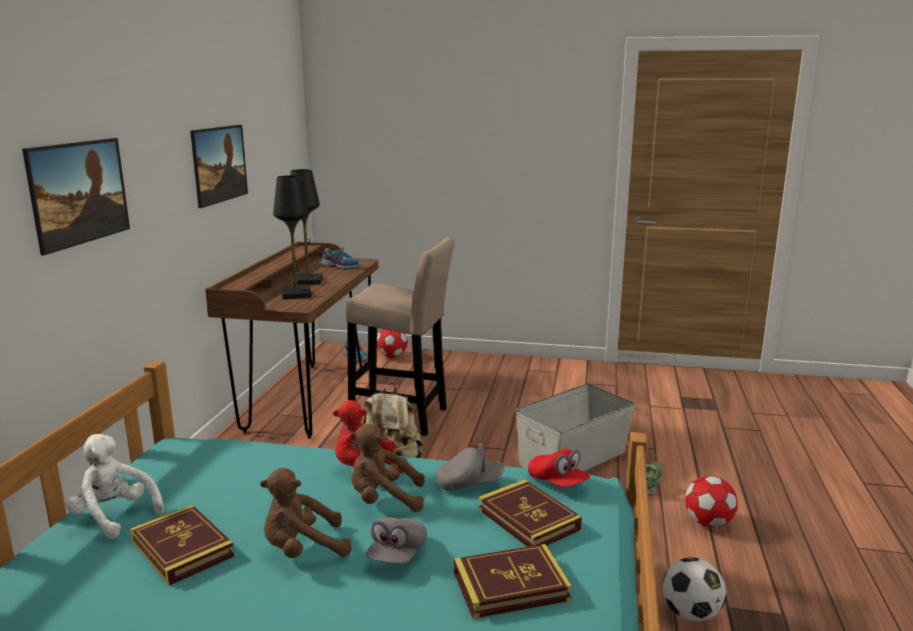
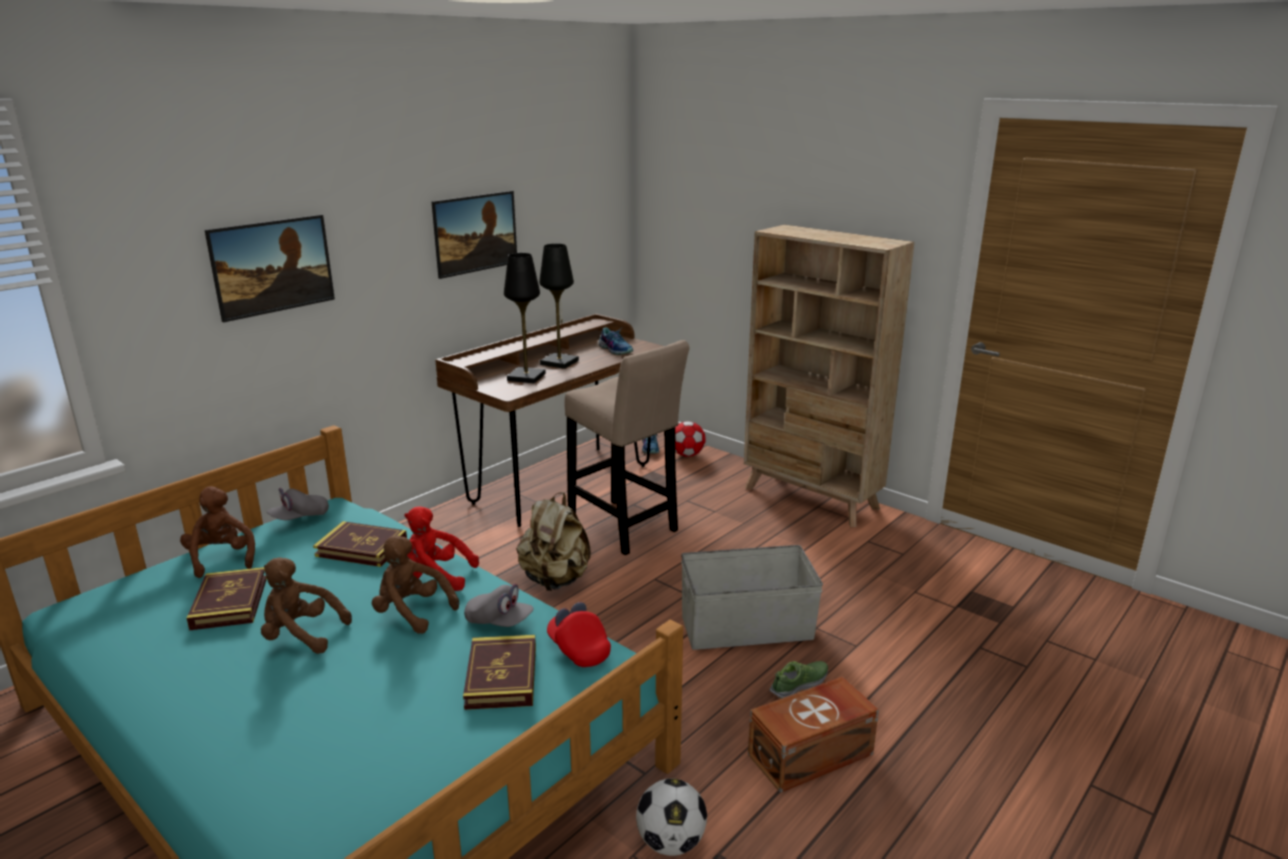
camera: 30 degrees right, 5 degrees up
(114, 516) = (222, 559): white plush toy -> brown plush toy
(397, 555) = (358, 668): grey cap -> grey cap (299, 518)
(511, 586) = (404, 733): book -> book (361, 548)
(517, 365) = (811, 498): none -> beige bookcase
(558, 482) = (578, 649): red cap -> red cap turned 150 degrees clockwise
(708, 522) = (813, 755): football -> brown storage box

